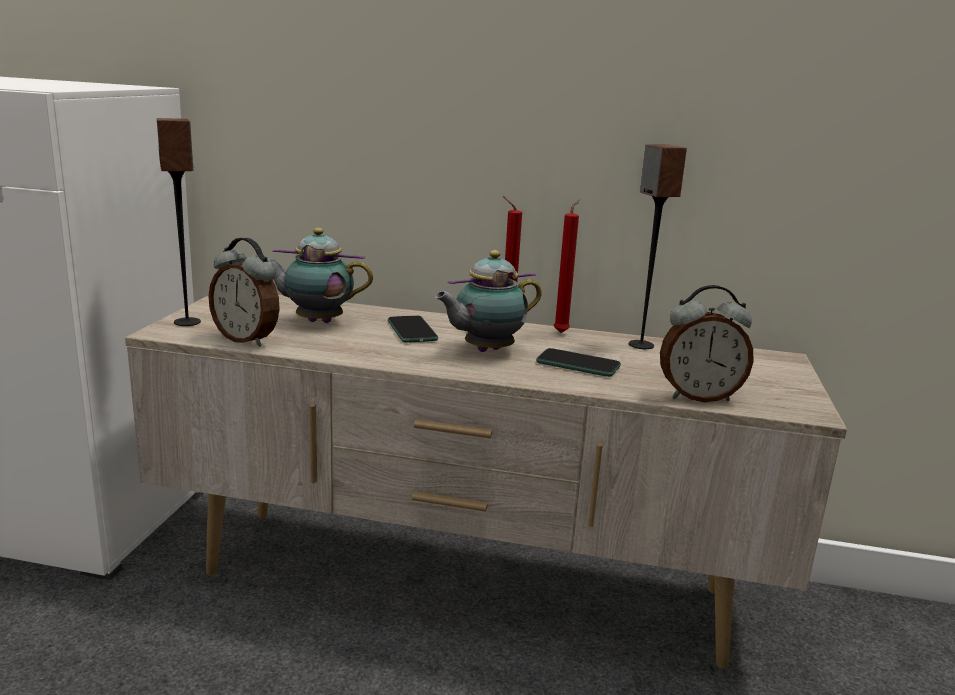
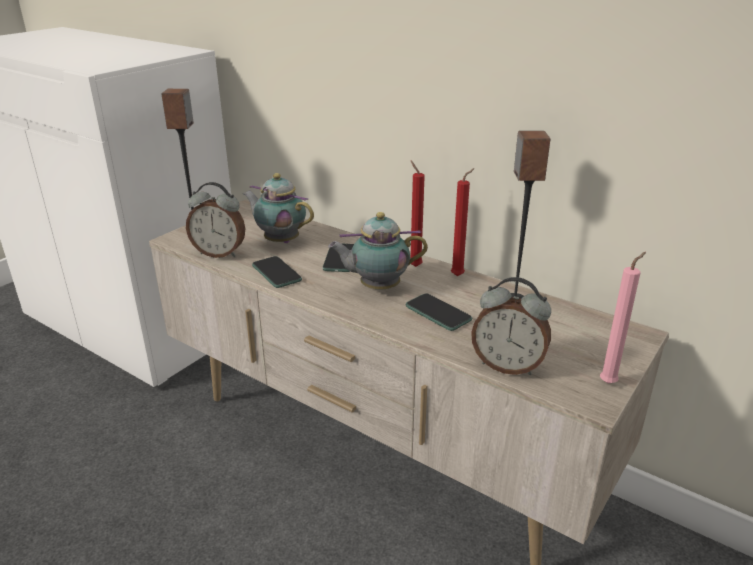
camera: 25 degrees right, 10 degrees up
(247, 339) = (219, 253): alarm clock -> alarm clock turned 45 degrees counterclockwise
(347, 350) = (276, 273): none -> phone
(804, 396) = (610, 382): none -> pink candle

